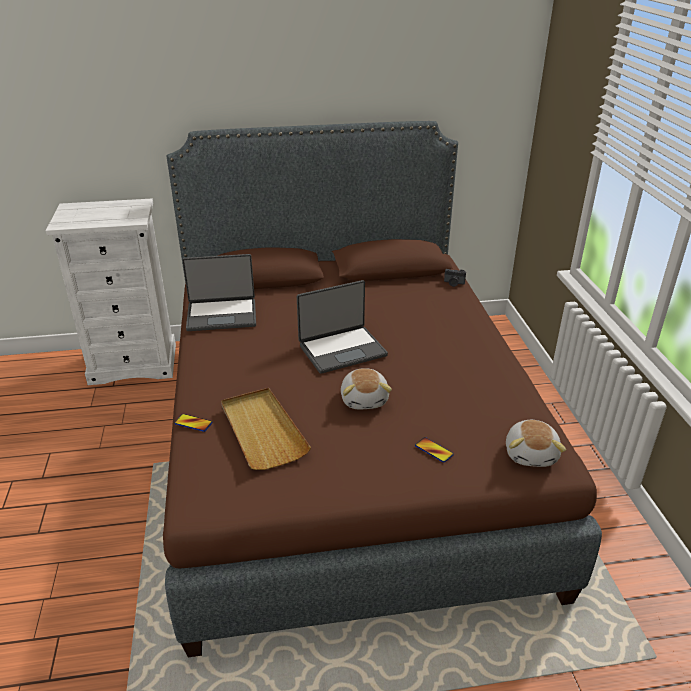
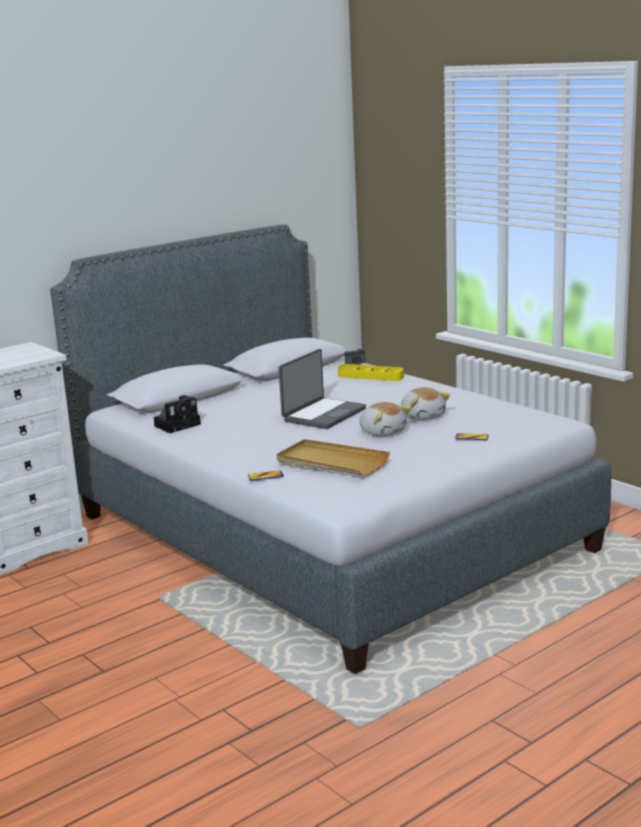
camera: 30 degrees left, 15 degrees down
(222, 315) = (179, 424): laptop -> camera
(344, 445) = (325, 532): brown bed -> grey bed
(446, 307) = (370, 376): none -> yellow tray
(531, 454) = (538, 422): plush toy -> plush toy (423, 416)

